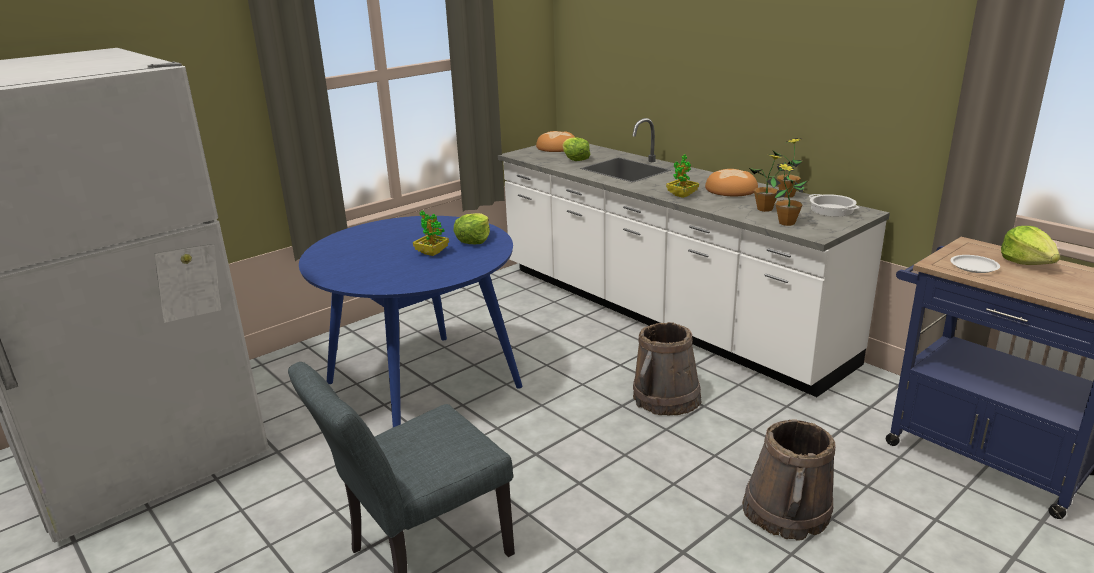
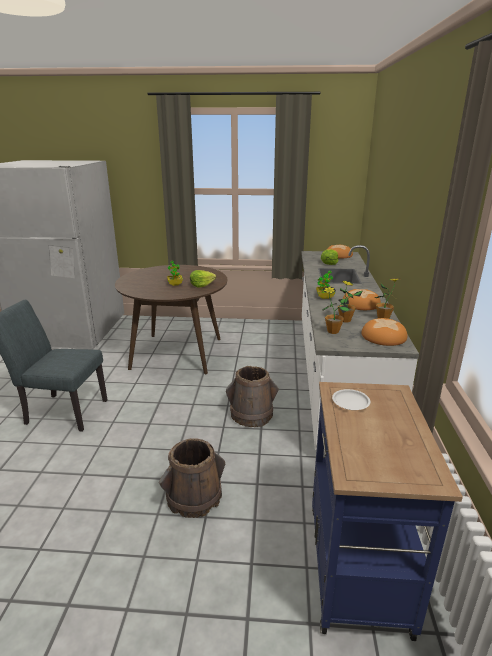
camera: 45 degrees right, 0 degrees up
(423, 385) = (177, 353): blue dining table -> brown dining table
(831, 210) = (383, 336): cooking pot -> bread
(1027, 262) = (397, 420): lettuce -> none

